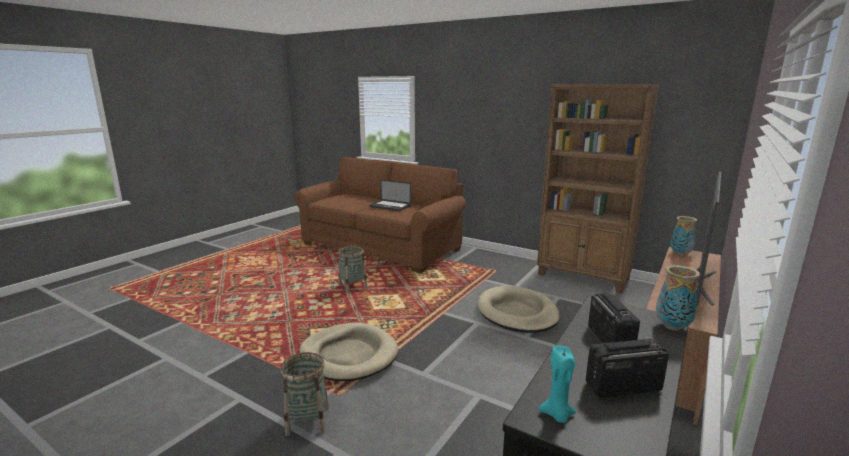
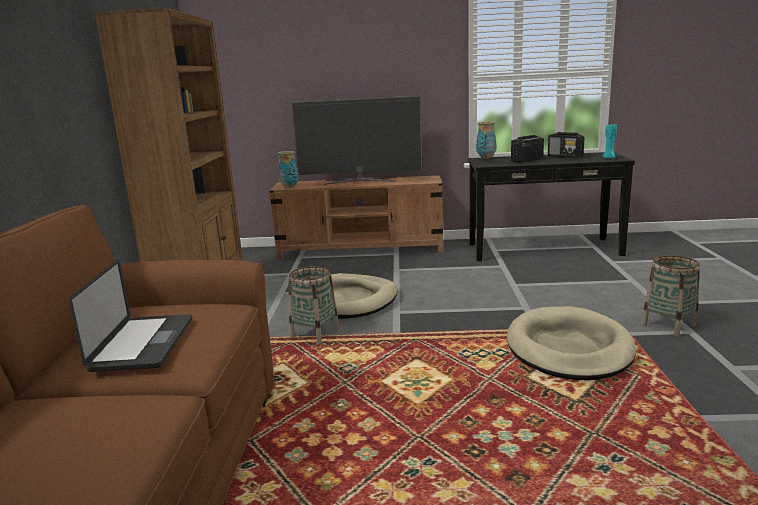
camera: 120 degrees left, 0 degrees up
(352, 287) = (401, 438): basket -> basket (315, 333)

